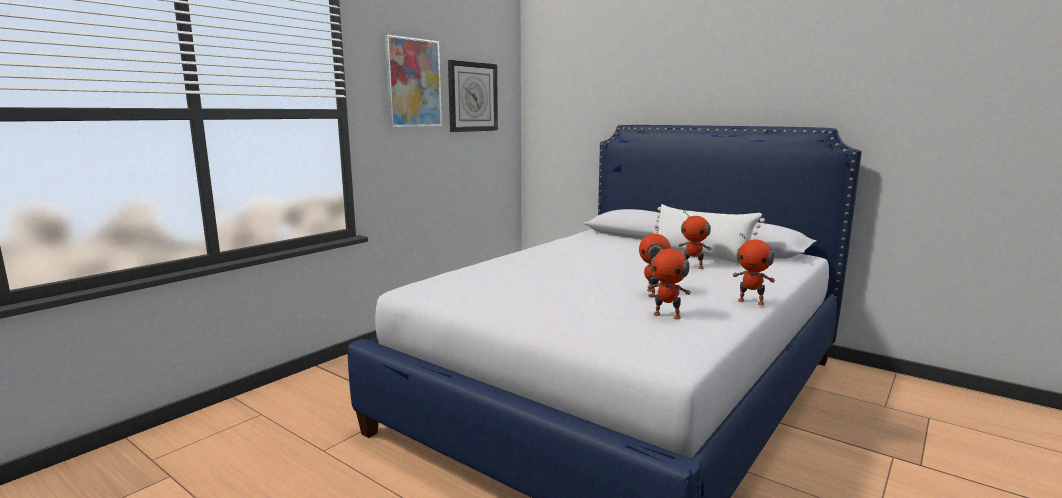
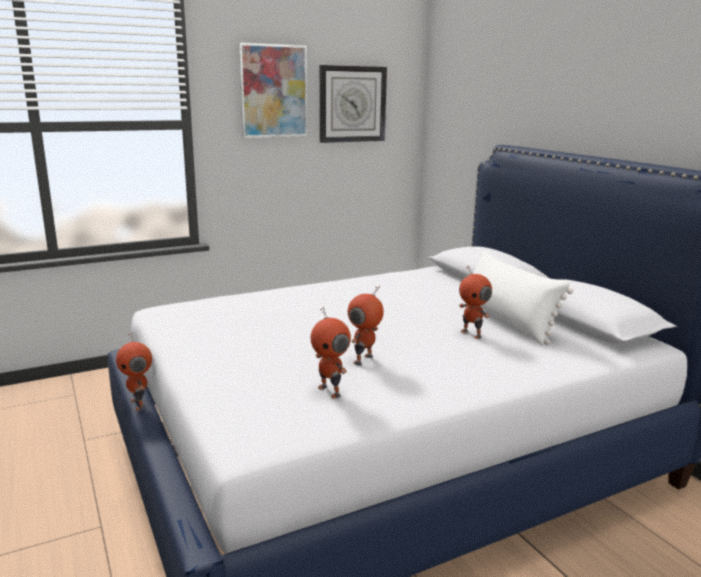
camera: 25 degrees right, 5 degrees up
(751, 302) = (455, 395): toy robot -> toy robot (139, 404)

